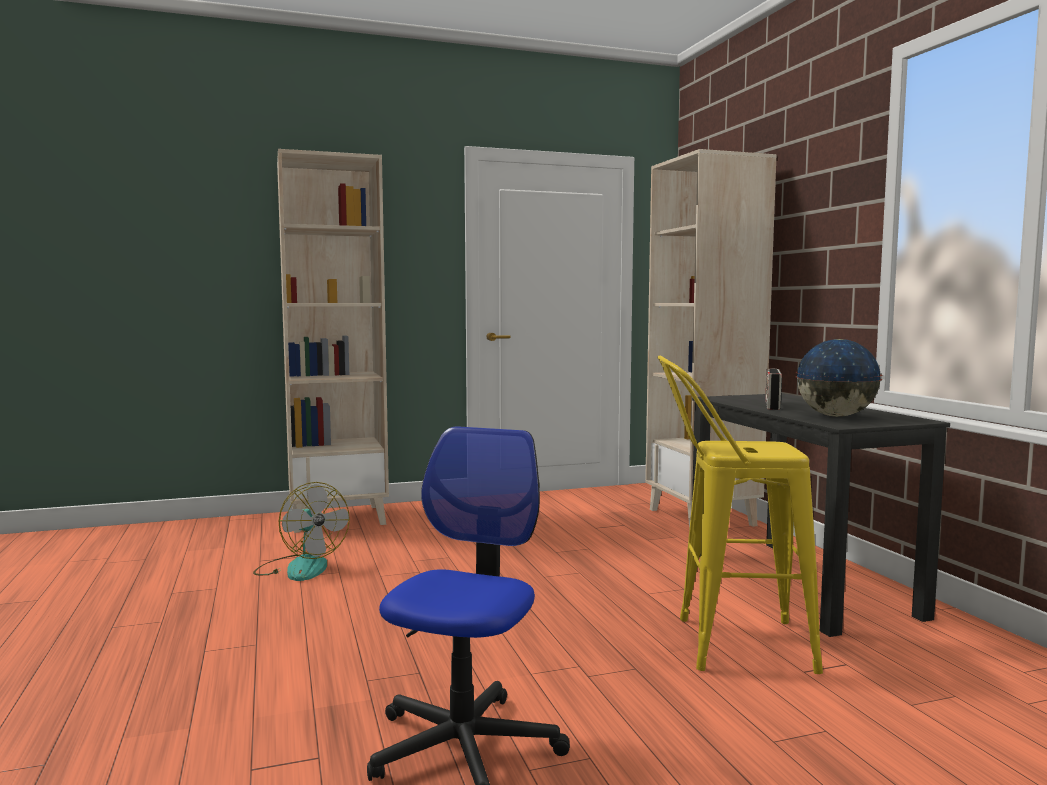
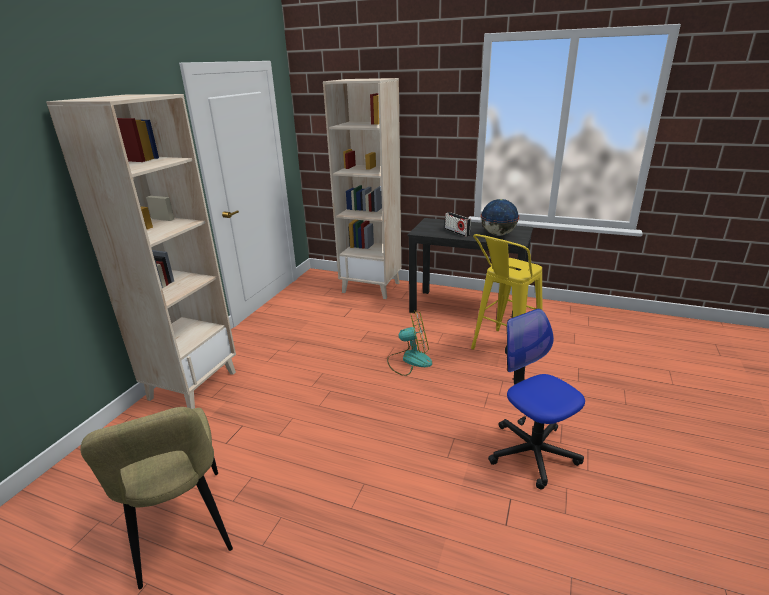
camera: 50 degrees left, 20 degrees up
(114, 588) = (182, 530): none -> beige chair
(300, 567) = (263, 430): fan -> fan (409, 360)

